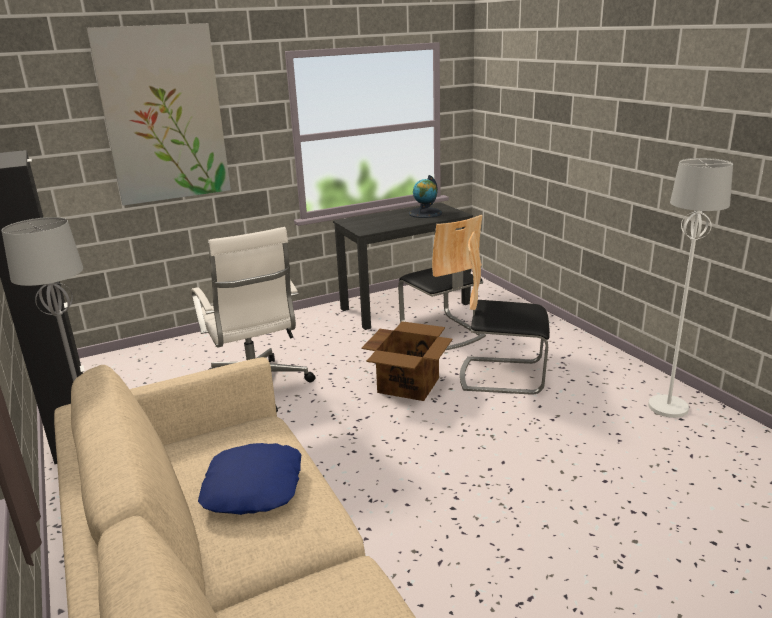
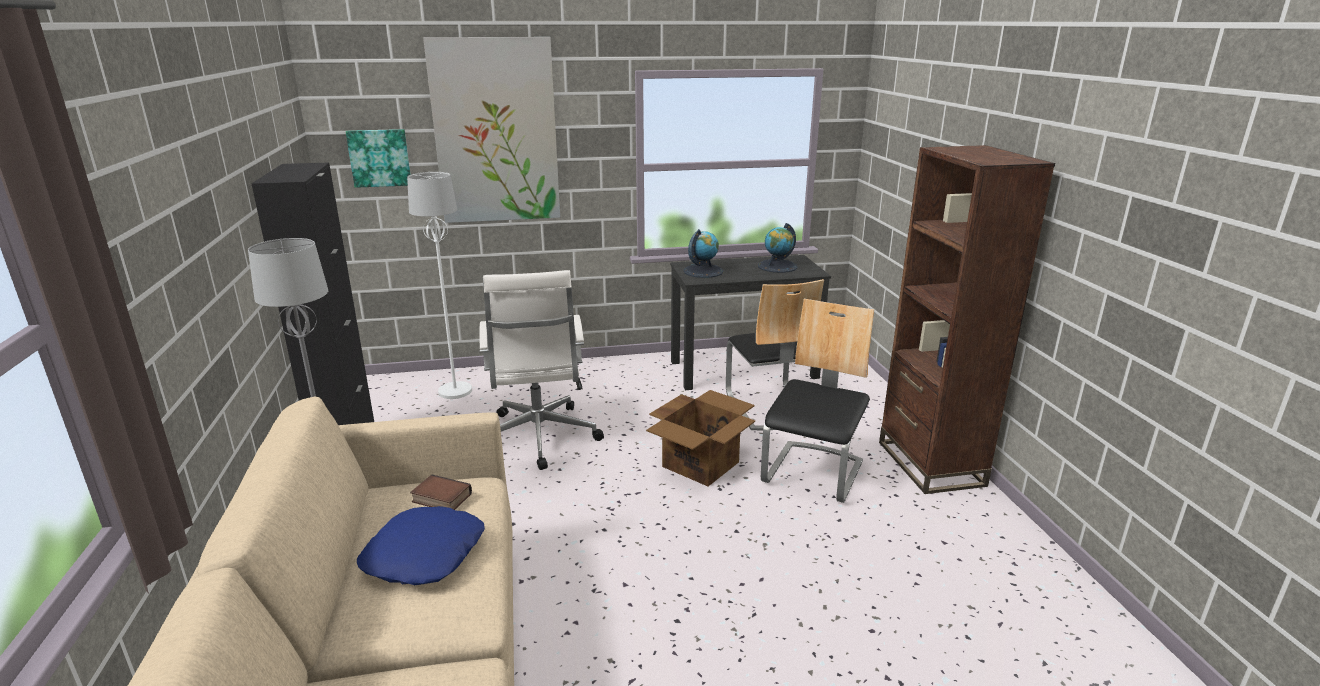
camera: 15 degrees right, 0 degrees up
(51, 148) = (379, 158): none -> picture
(237, 440) = (440, 498): none -> book
(366, 224) = (703, 271): none -> globe
(502, 375) = (813, 473): chair -> chair turned 90 degrees clockwise
(586, 352) = (930, 463): none -> brown bookcase
(668, 407) = (1002, 554): white floor lamp -> white floor lamp (455, 391)

